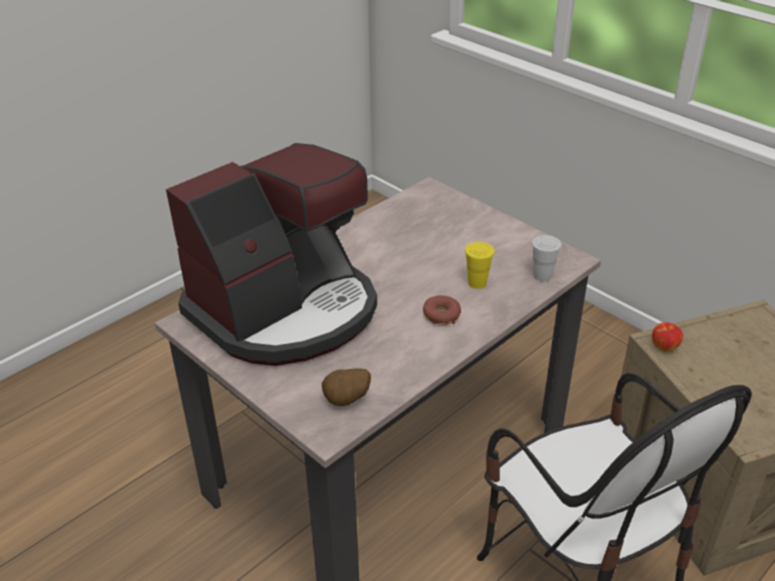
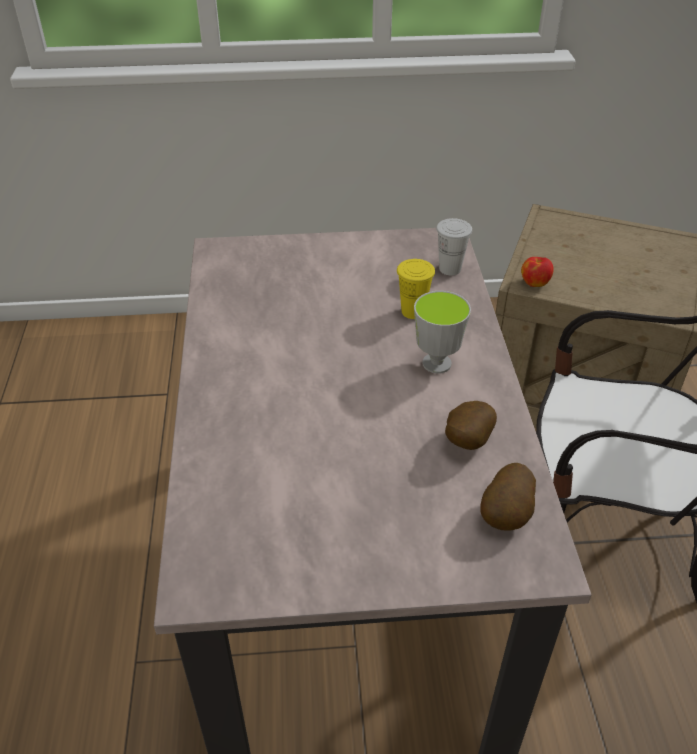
camera: 50 degrees left, 5 degrees up
(286, 311) = (290, 477): coffee machine -> none
(388, 358) = (466, 442): none -> potato
(441, 315) = (436, 363): donut -> cup

